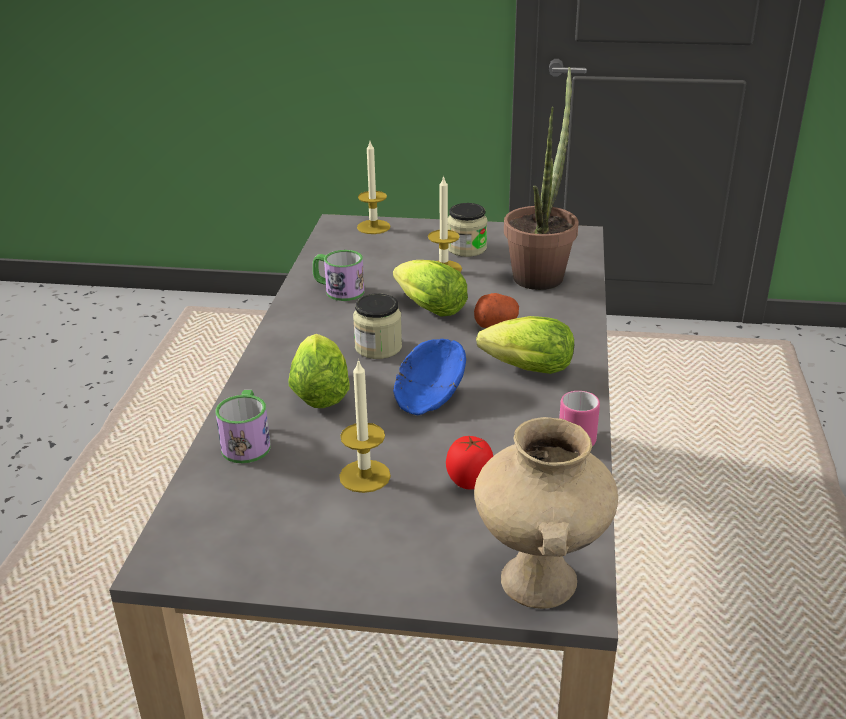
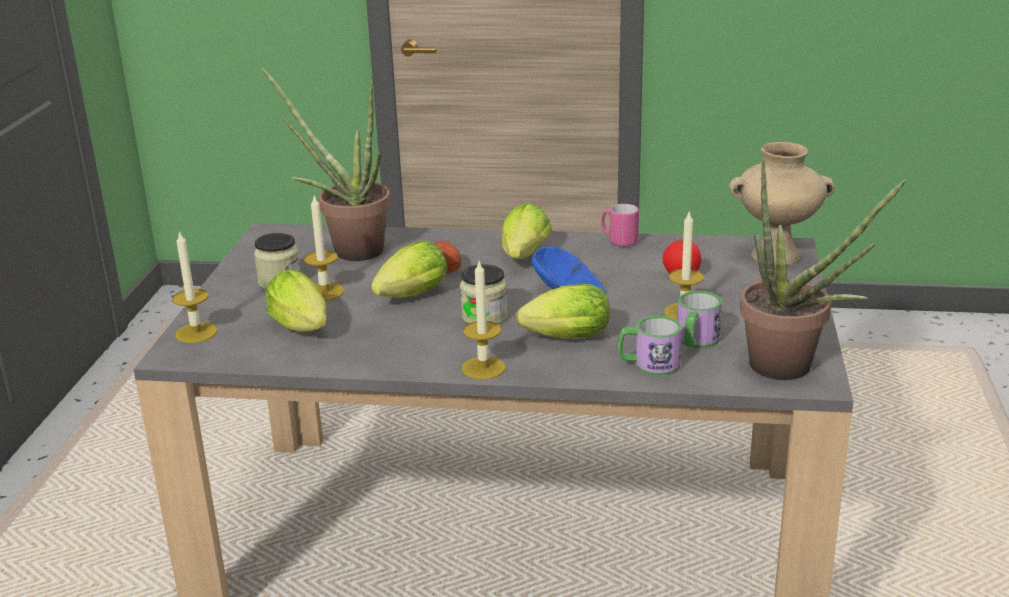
camera: 90 degrees left, 5 degrees down
(197, 547) = (792, 370): none -> potted plant
(273, 348) = (483, 368): none -> candle
(338, 290) = (359, 343): mug -> mug (695, 341)
(370, 266) = (303, 329): none -> lettuce

